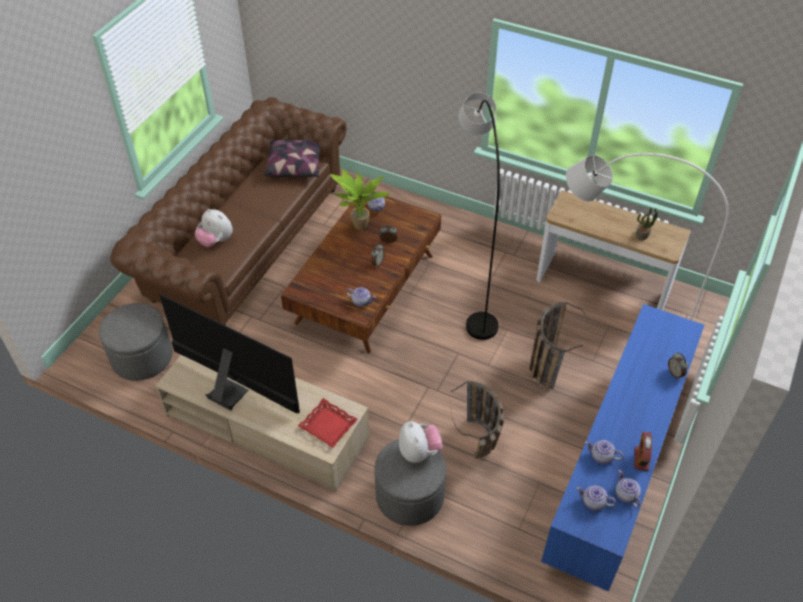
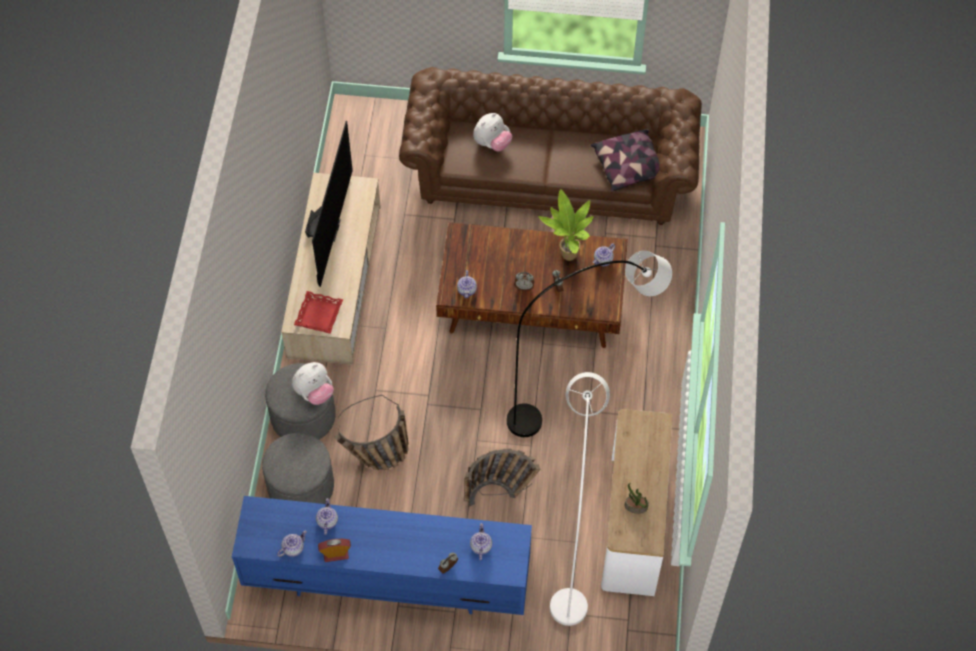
camera: 70 degrees right, 10 degrees up
(142, 357) = (372, 155): grey ottoman -> grey ottoman (301, 486)
(216, 241) = (492, 143): plush toy -> plush toy turned 150 degrees counterclockwise
(593, 502) = (277, 523): teapot -> teapot (480, 546)

